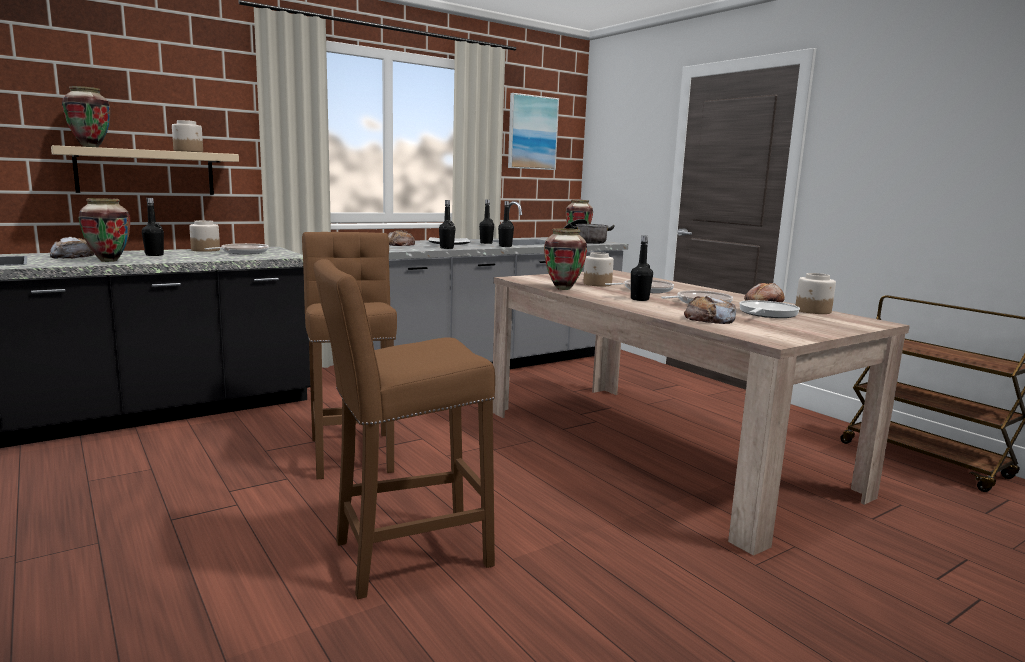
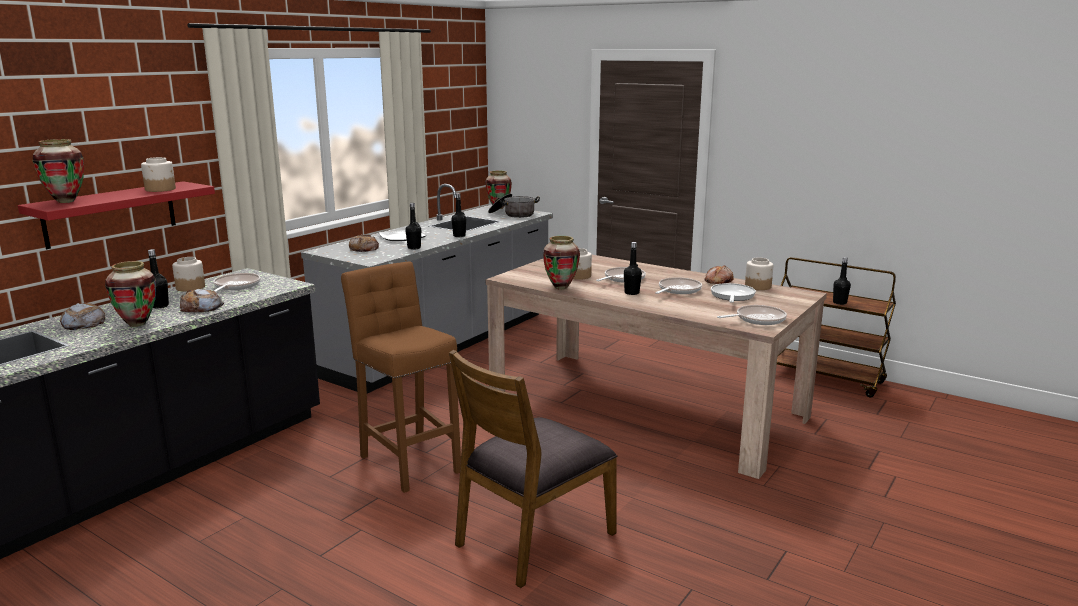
camera: 20 degrees left, 5 degrees up
(146, 172) = (110, 214): beige shelf -> red shelf
(403, 556) = (533, 538): brown stool -> brown chair
(486, 243) = (434, 232): black bottle -> black bottle (839, 302)
(532, 132) = (445, 108): picture -> none
(709, 319) = (702, 310): bread -> bread (201, 307)
(777, 333) = (757, 319): none -> frying pan

